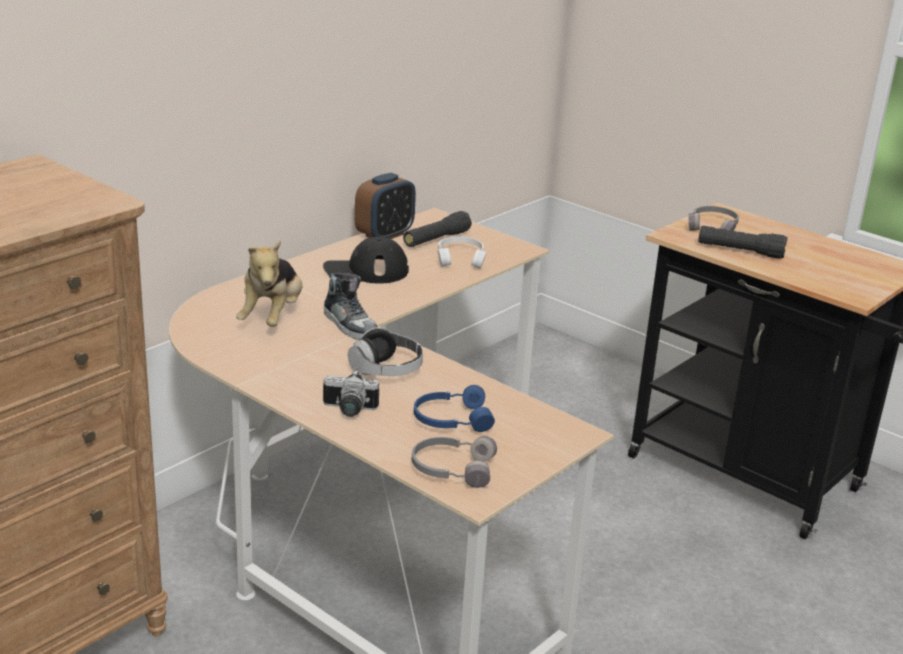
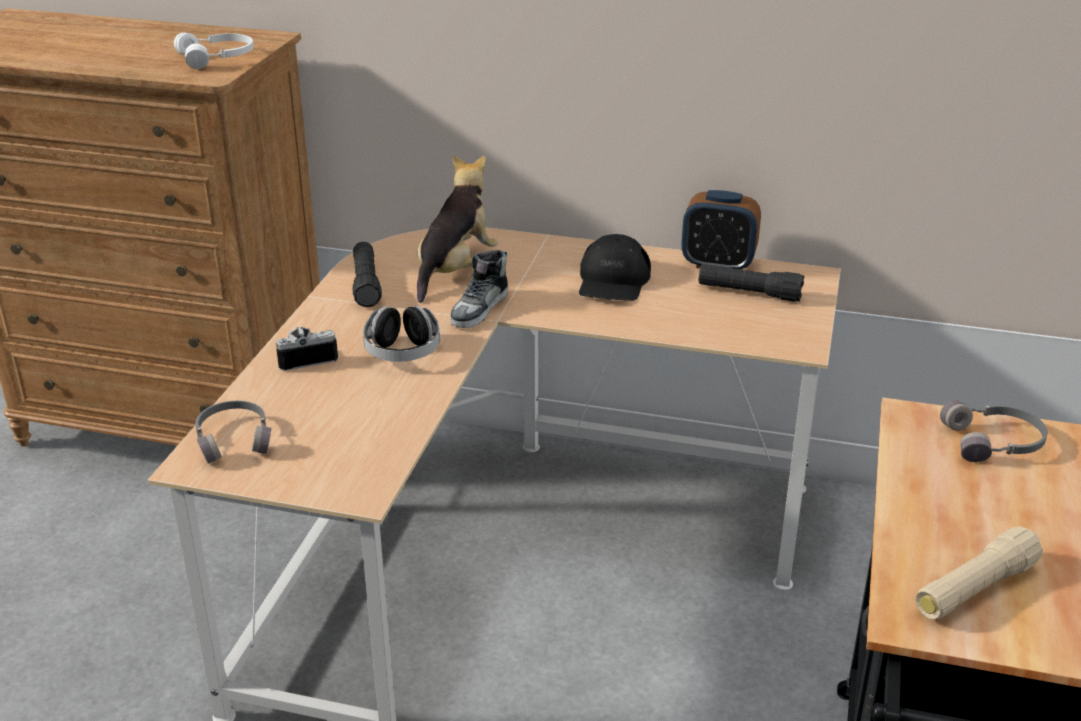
camera: 65 degrees right, 5 degrees up
(272, 317) = (455, 270): plush toy -> plush toy turned 135 degrees clockwise
(348, 410) = (306, 357): camera -> camera turned 90 degrees clockwise
(366, 271) = (613, 281): black cap -> black cap turned 135 degrees counterclockwise
(451, 419) = (331, 413): blue headphones -> none
(461, 259) = (718, 320): white headphones -> white headphones (218, 58)
(740, 251) = (934, 481): black flashlight -> black flashlight (366, 284)
(838, 275) = (974, 589): none -> beige flashlight

